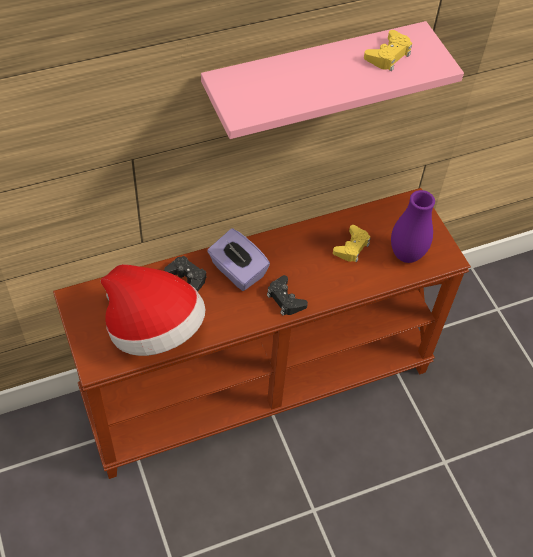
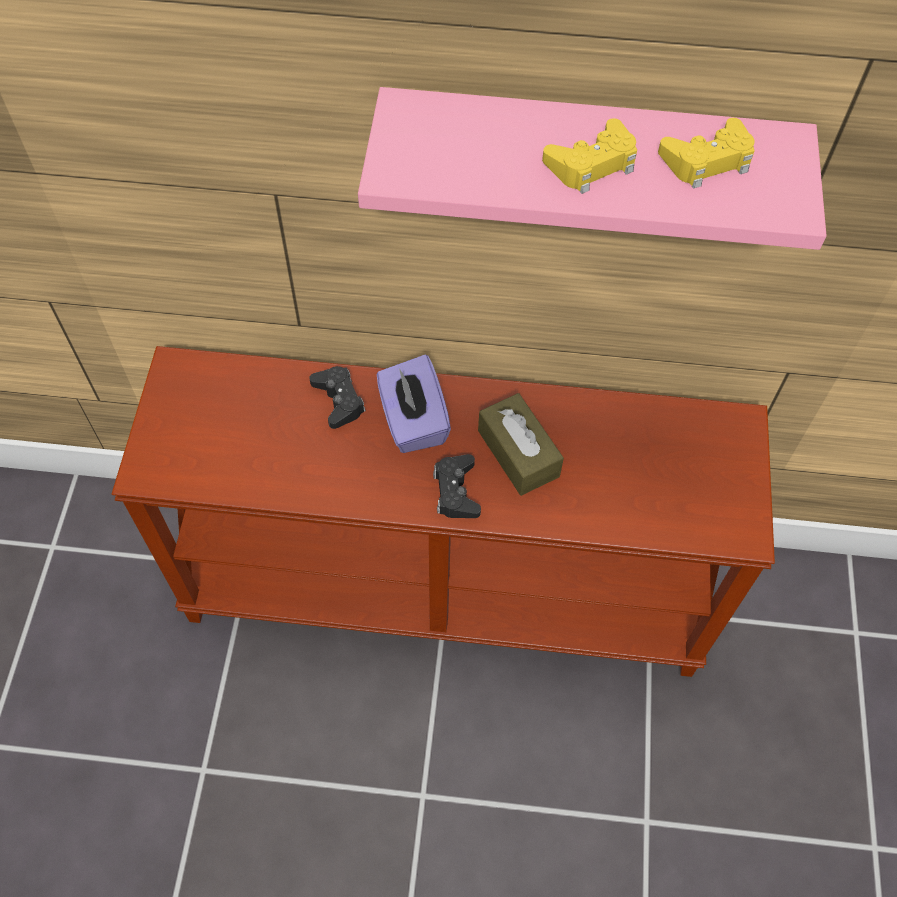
camera: 30 degrees right, 5 degrees up
(154, 329) = (250, 455): hat -> none
(307, 265) = (518, 453): none -> brown tissue box
(352, 247) = (602, 454): yellow game controller -> yellow game controller (592, 164)
(406, 255) = (680, 501): purple vase -> none

